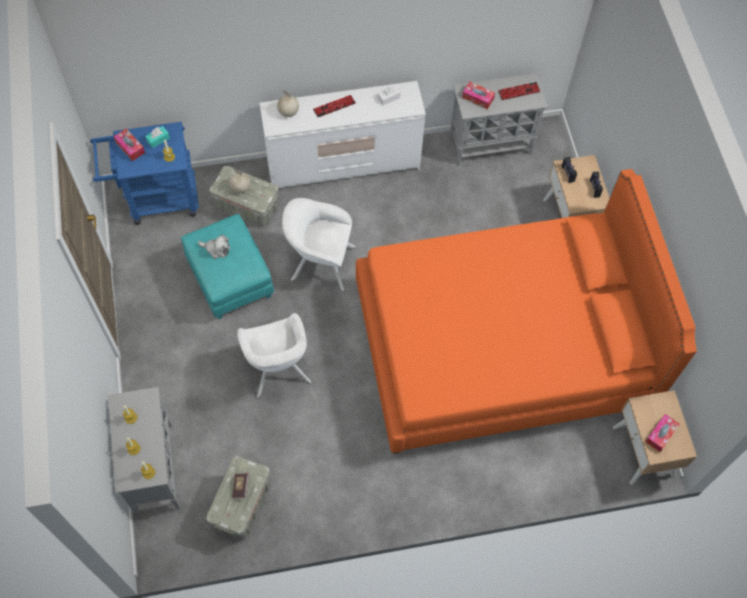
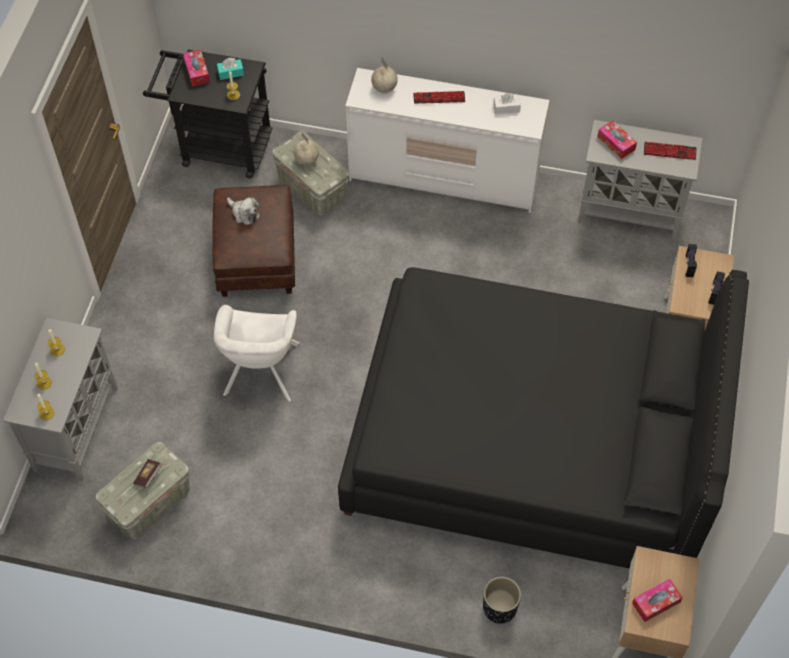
camera: 25 degrees right, 5 degrees down
(156, 199) = (218, 147): blue cart -> black cart
(229, 278) = (255, 257): turquoise ottoman -> brown ottoman
(319, 262) = (364, 274): white armchair -> none
(500, 345) = (530, 442): orange bed -> black bed
(536, 478) = (499, 608): none -> black planter

